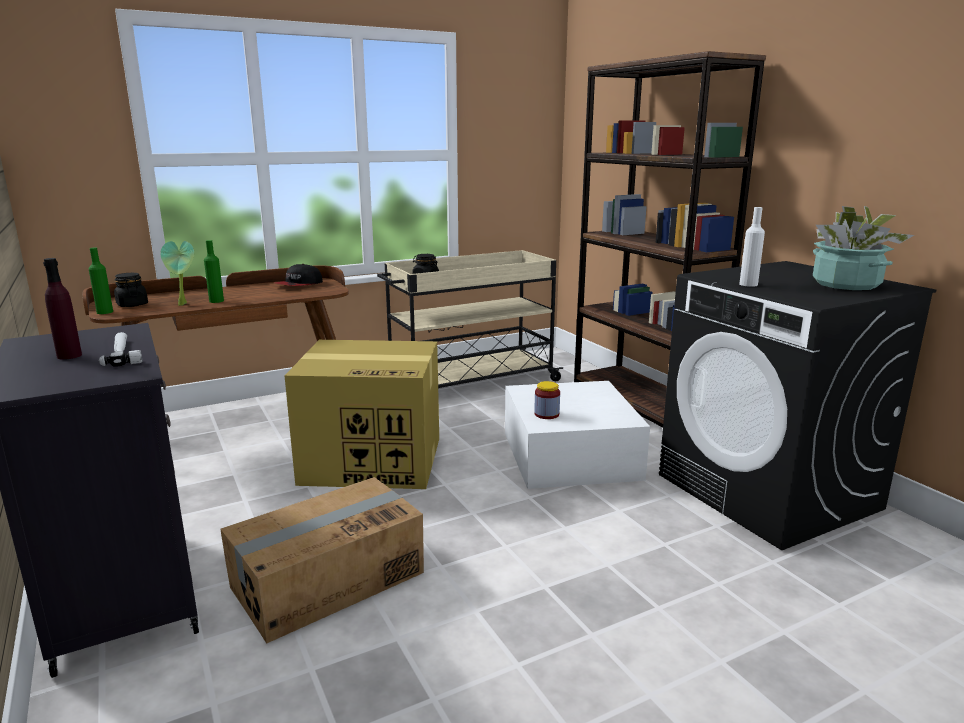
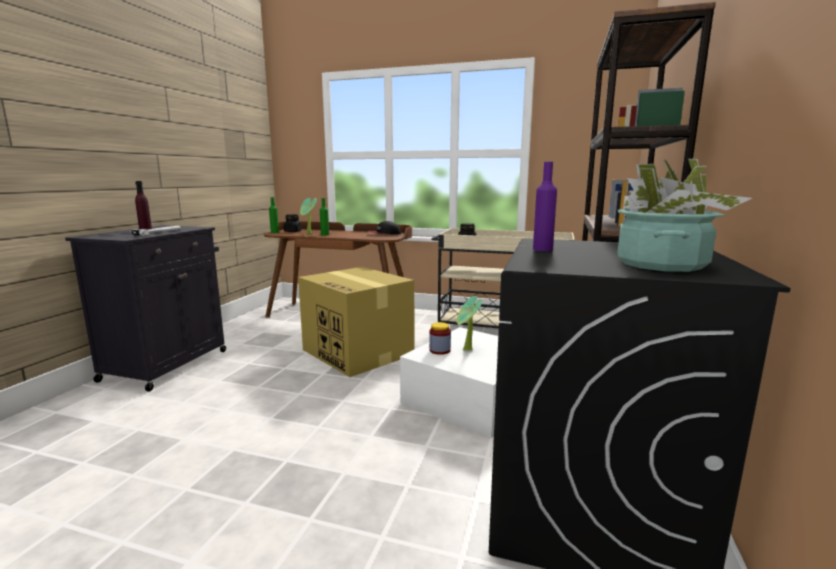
camera: 45 degrees right, 5 degrees down
(327, 579) = (222, 396): cardboard box -> none
(566, 405) = (467, 350): none -> potted plant
(748, 284) = (542, 249): white bottle -> purple bottle

